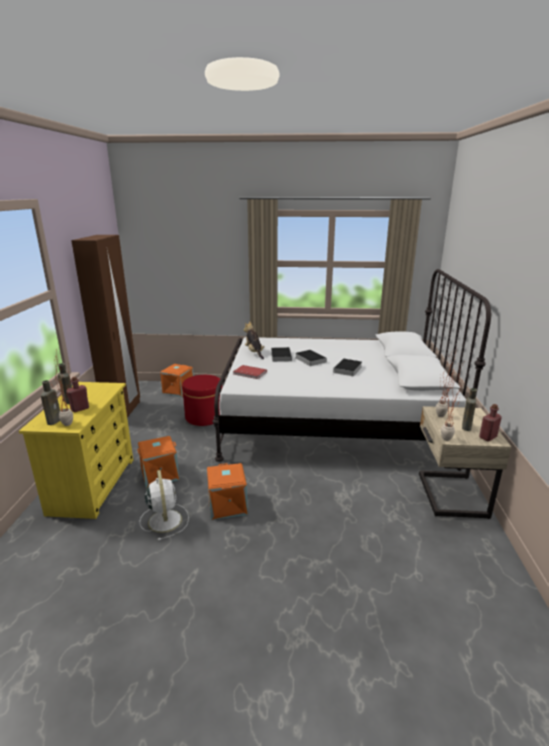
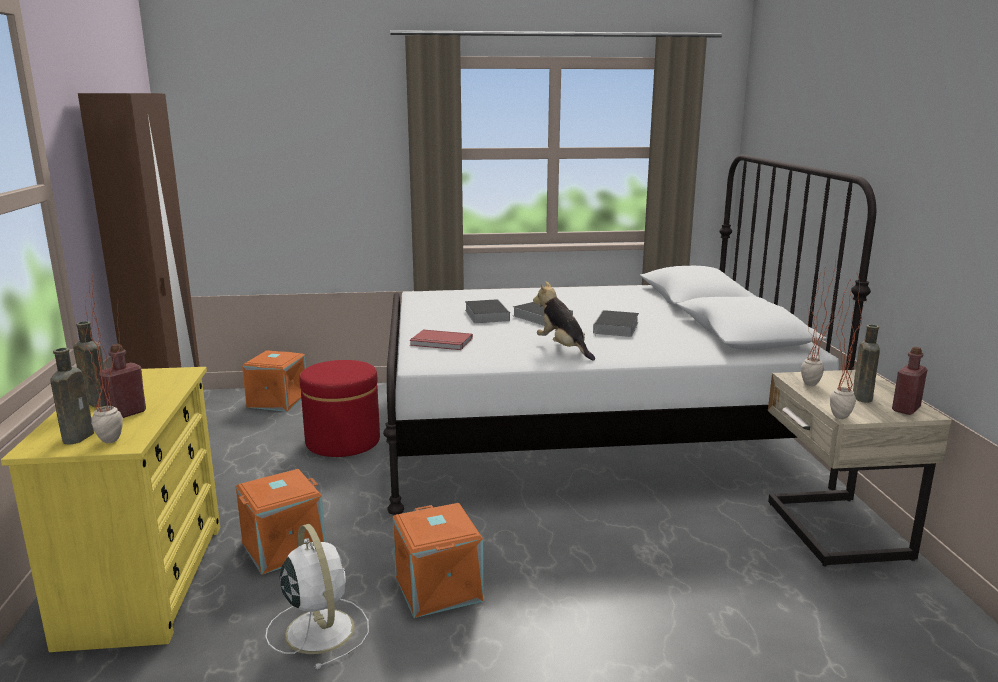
camera: 10 degrees left, 5 degrees down
(254, 352) = (434, 312): plush toy -> plush toy (563, 348)

